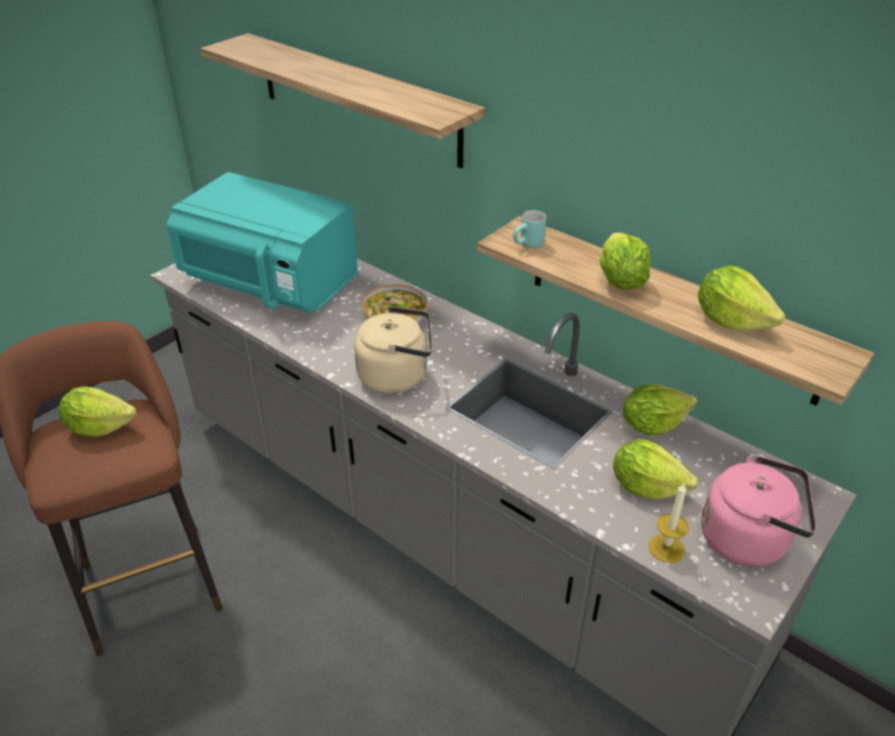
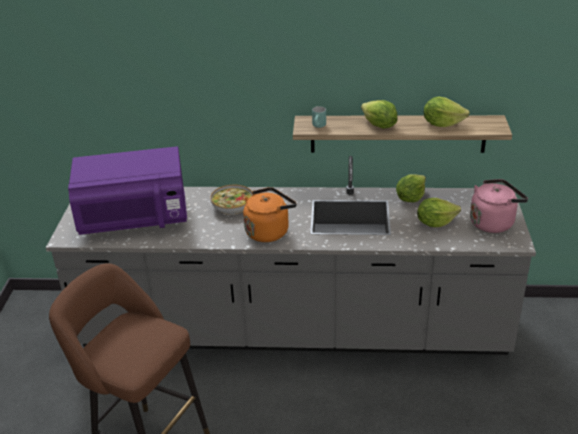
camera: 35 degrees left, 5 degrees down
(100, 427) = (123, 335): lettuce -> none
(271, 284) = (134, 220): turquoise microwave -> purple microwave
(357, 98) = (161, 80): shelf -> none
(397, 376) = (269, 231): beige kettle -> orange kettle
(666, 548) = (468, 241): candle -> none

